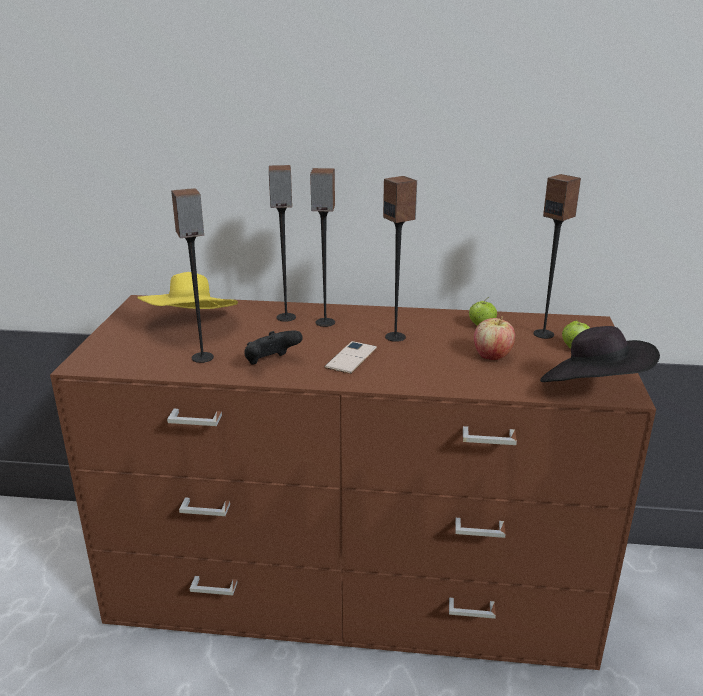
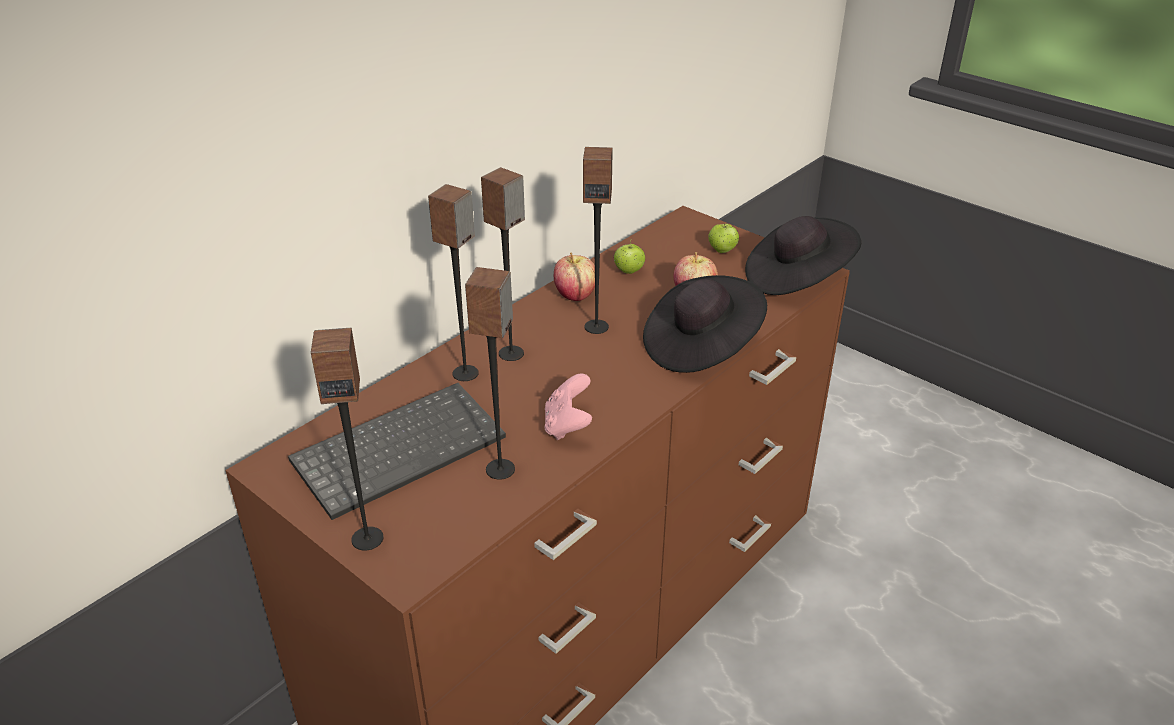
camera: 55 degrees left, 10 degrees up
(192, 325) = (400, 449): yellow hat -> keyboard
(271, 363) = (568, 426): black game controller -> pink game controller
(351, 358) = (612, 371): phone -> none
(421, 319) = (575, 295): none -> apple
(429, 379) = (701, 347): none -> black hat
(544, 334) = (680, 250): speaker -> speaker (367, 538)

